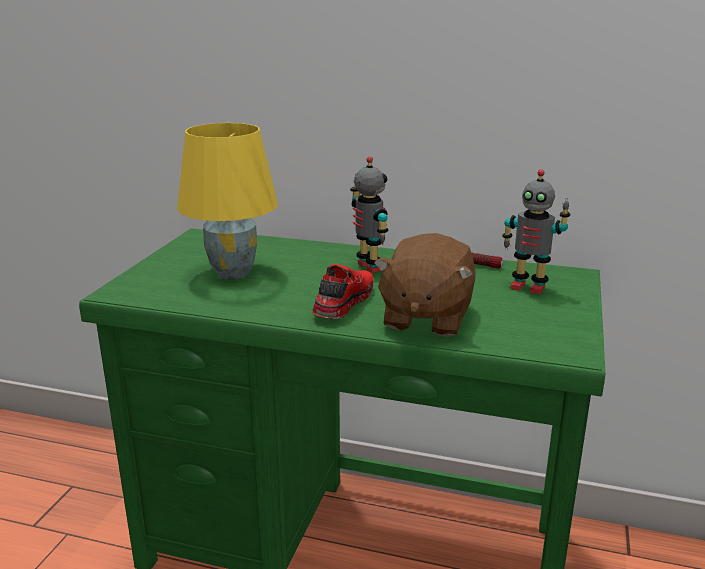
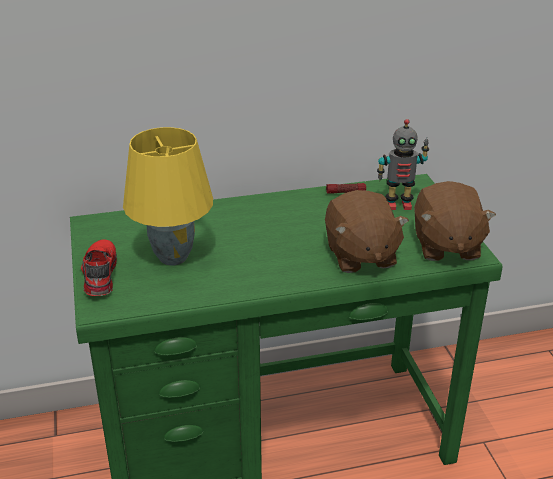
camera: 30 degrees left, 10 degrees up
(342, 302) = (289, 260): red shoe -> red shoe (99, 274)
(369, 267) = (272, 218): toy robot -> none
(544, 335) = (445, 246): none -> brown plush toy

